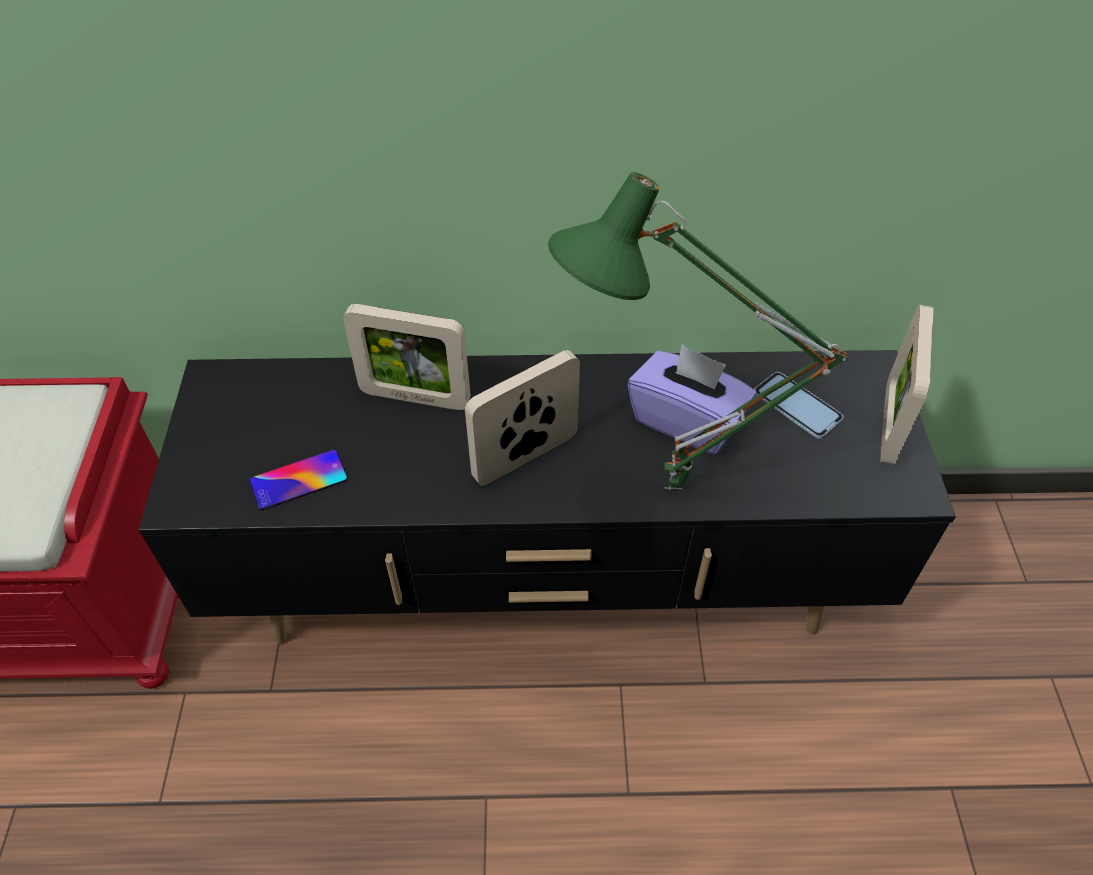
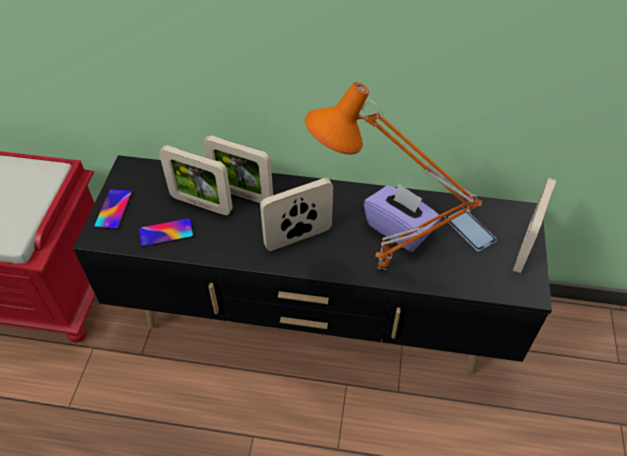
camera: 10 degrees right, 0 degrees up
(199, 452) = (114, 209): none -> phone
(350, 423) = (201, 204): none -> picture frame
(673, 495) = (380, 272): green table lamp -> orange table lamp

